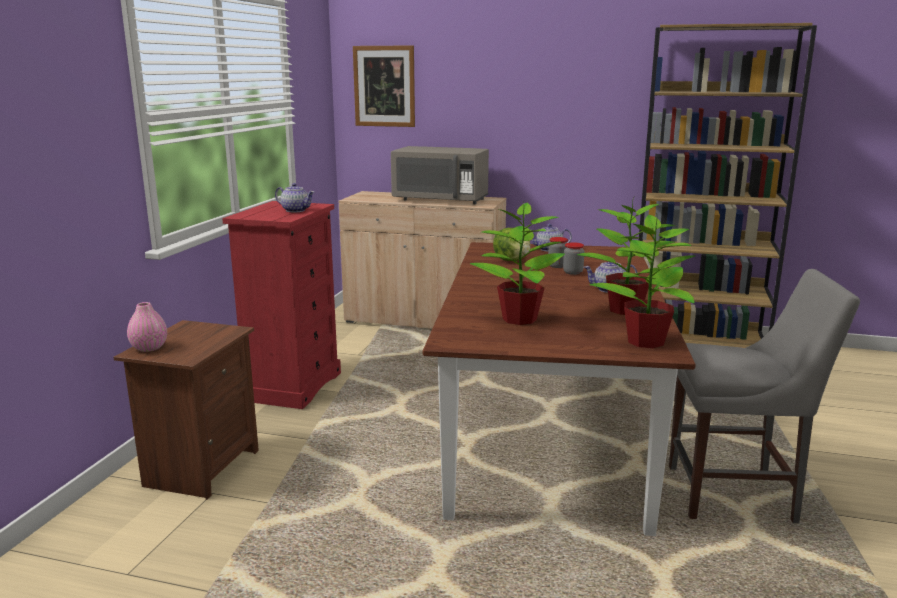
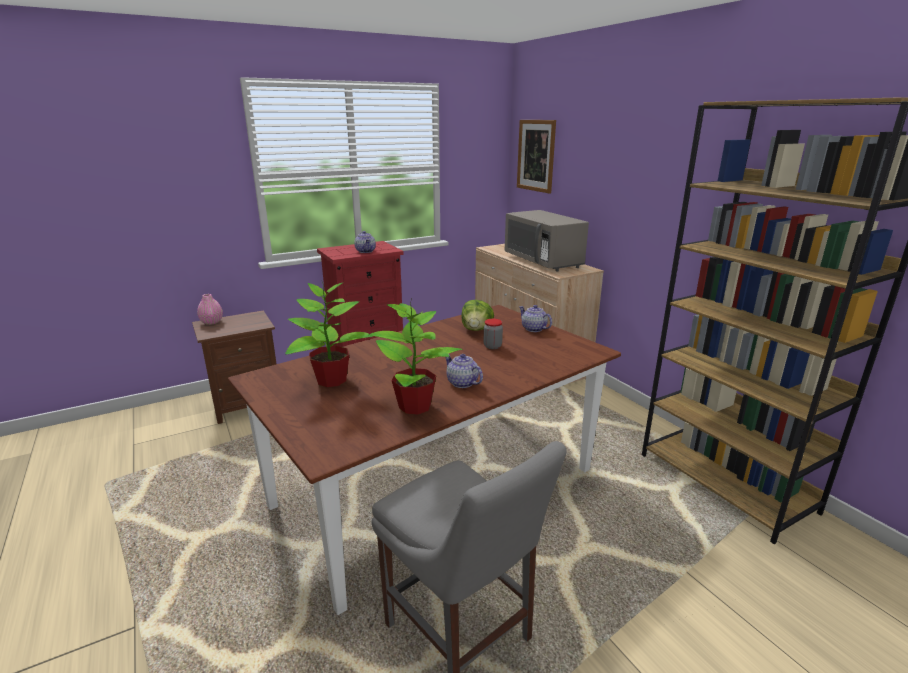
camera: 45 degrees right, 5 degrees up
(573, 272) = (485, 356): jar -> none
(645, 342) = (339, 440): potted plant -> none

